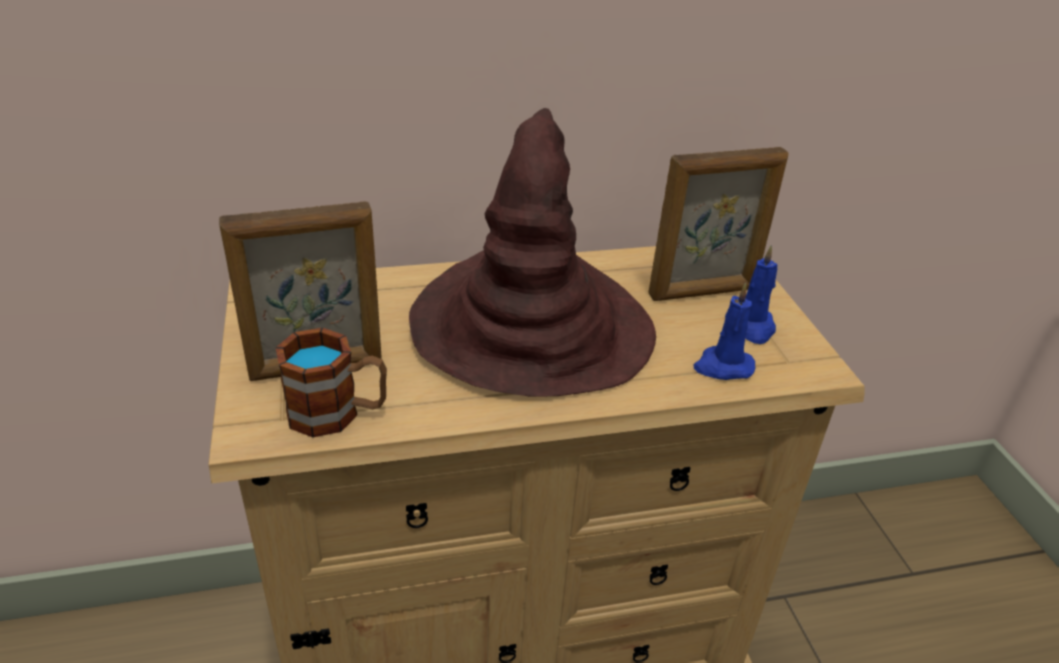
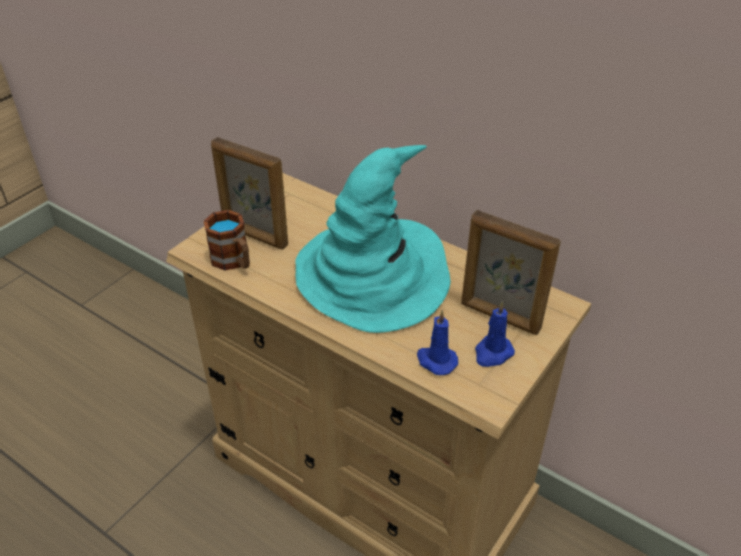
camera: 50 degrees right, 5 degrees up
(531, 326) = (373, 276): brown hat -> turquoise hat

